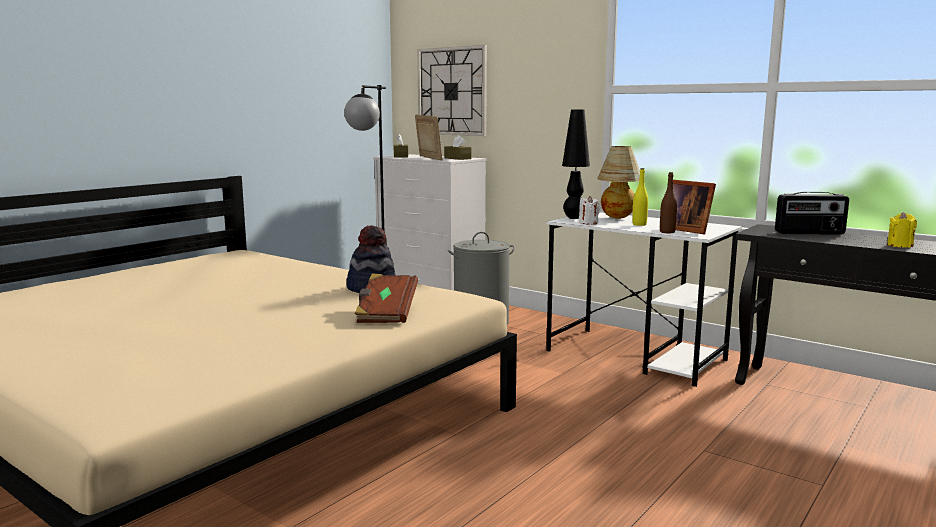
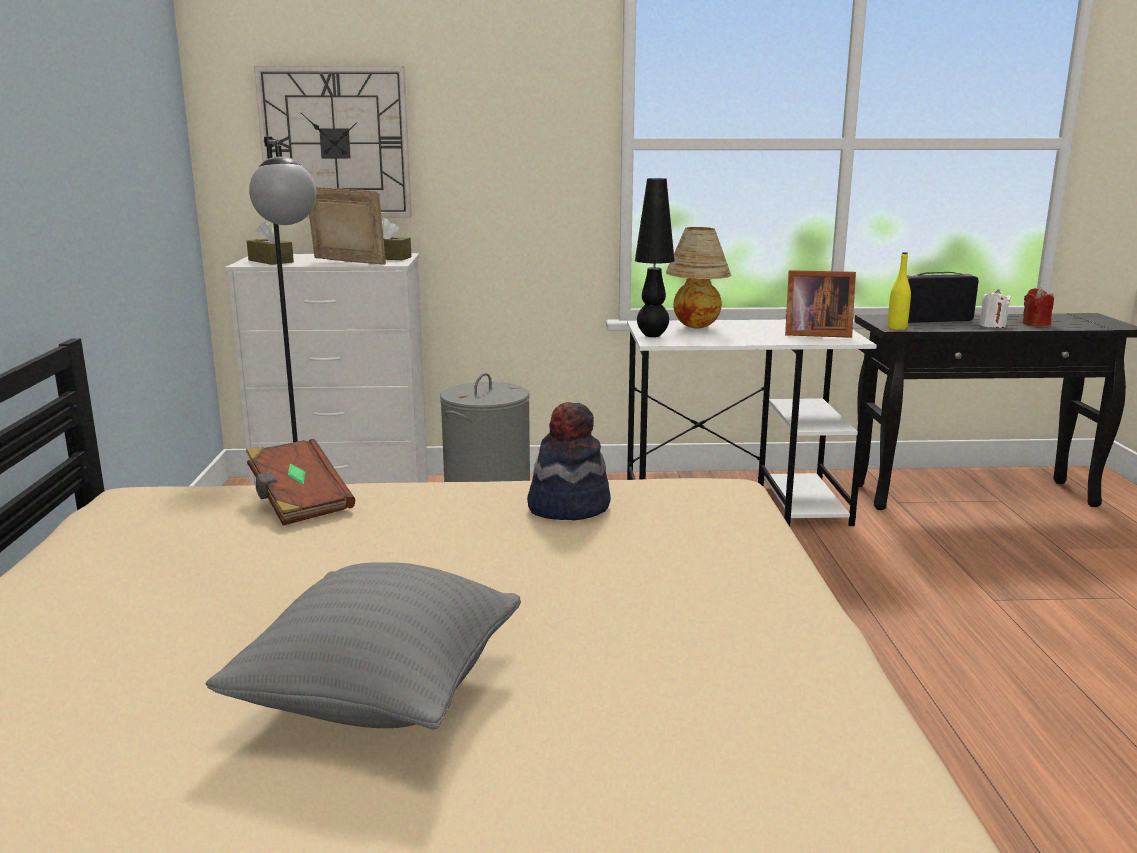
camera: 40 degrees left, 5 degrees up
(140, 319) = (380, 697): none -> grey pillow
(386, 313) = (705, 543): brown book -> brown book (299, 502)
(588, 223) = (694, 341): white candle -> white candle (992, 326)
(639, 224) = (749, 334): yellow bottle -> yellow bottle (897, 328)
(667, 232) = (811, 340): brown bottle -> none
(809, 233) = (934, 320): radio -> radio turned 150 degrees counterclockwise
(900, 245) = (1035, 324): yellow candle -> red candle

